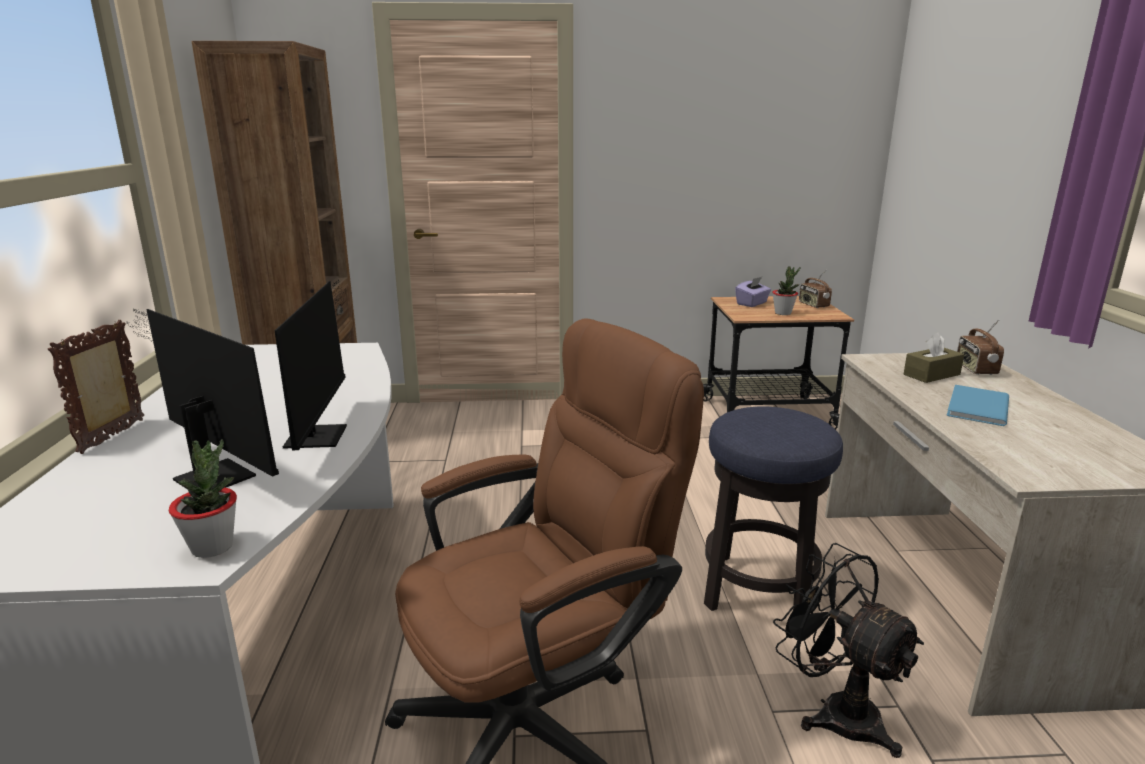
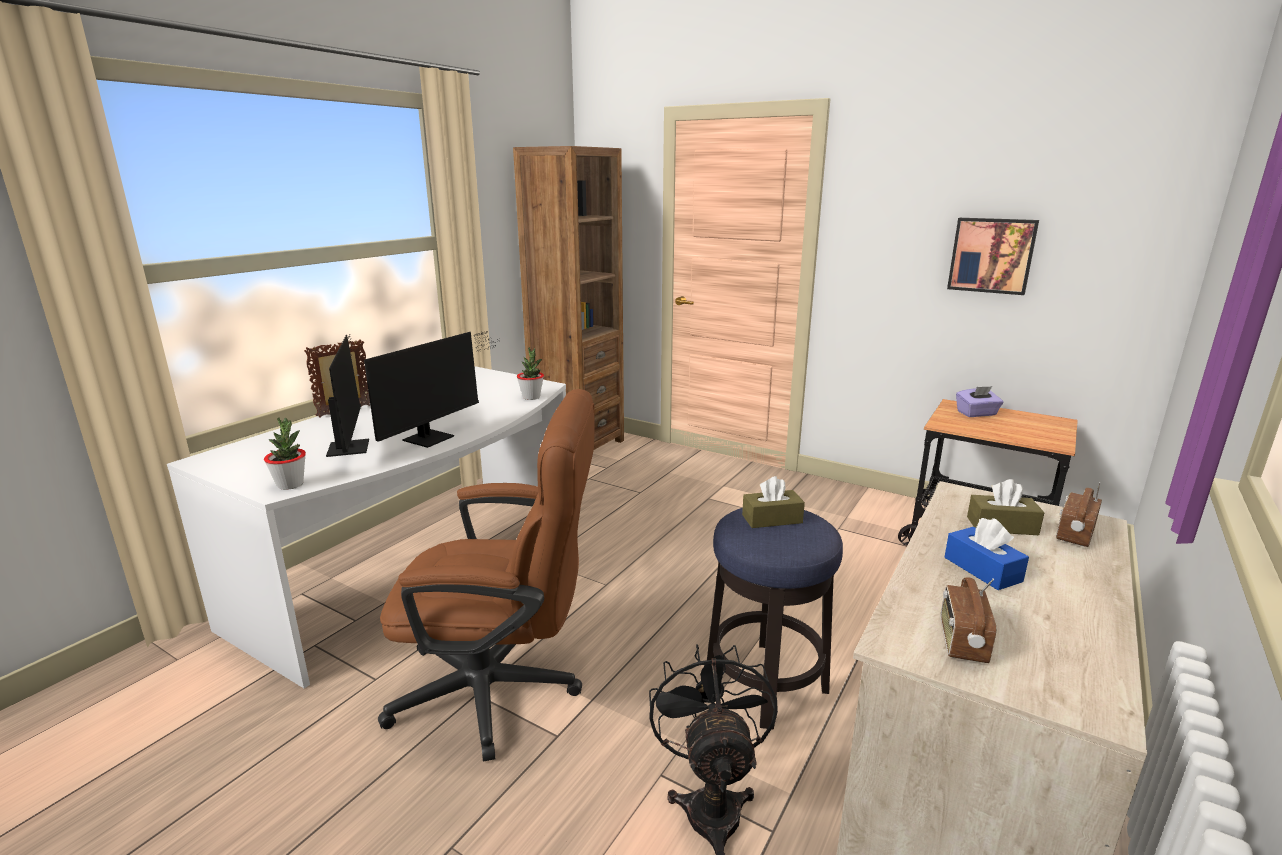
camera: 35 degrees right, 0 degrees up
(737, 159) = (991, 255): none -> picture
(762, 420) = (772, 519): none -> brown tissue box
(783, 313) = (995, 430): potted plant -> potted plant (531, 397)
(813, 305) = (1050, 428): radio -> radio (961, 642)
(975, 407) = (982, 569): blue book -> blue tissue box

